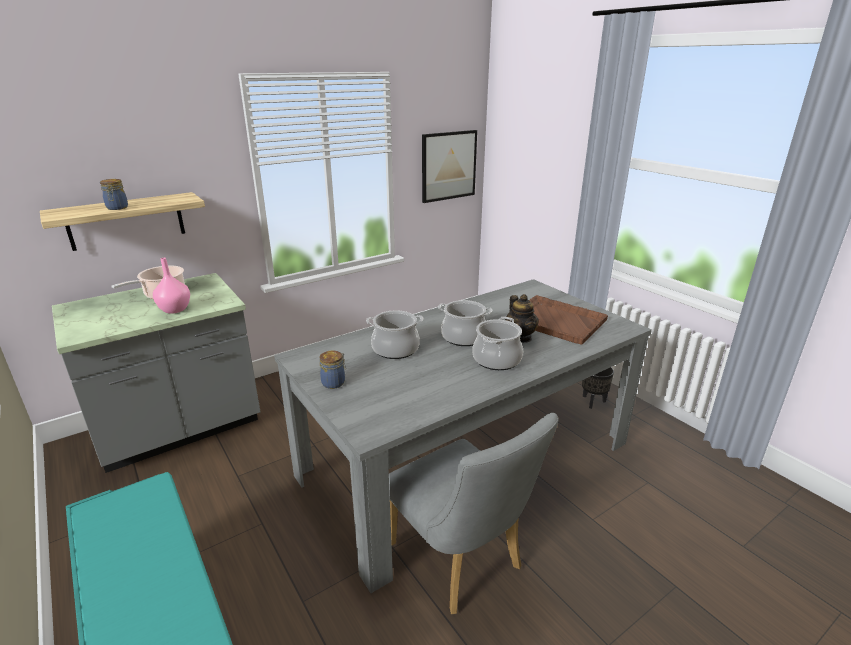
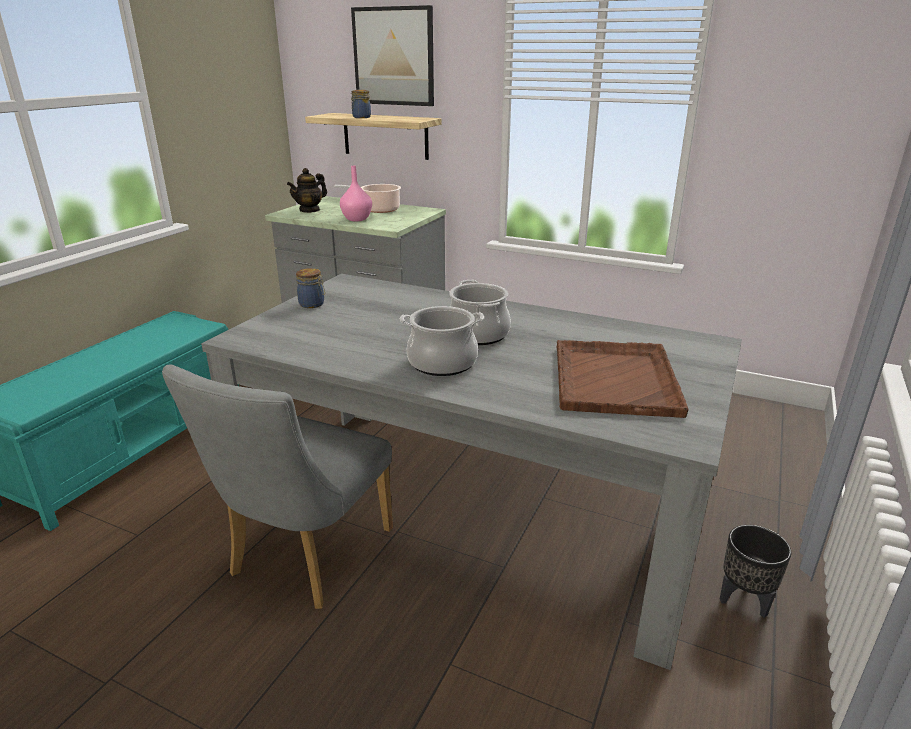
camera: 60 degrees right, 0 degrees up
(395, 349) = (405, 311): cooking pot -> none
(448, 166) = (809, 144): picture -> picture (394, 57)
(520, 337) = (523, 365): teapot -> teapot (310, 210)

